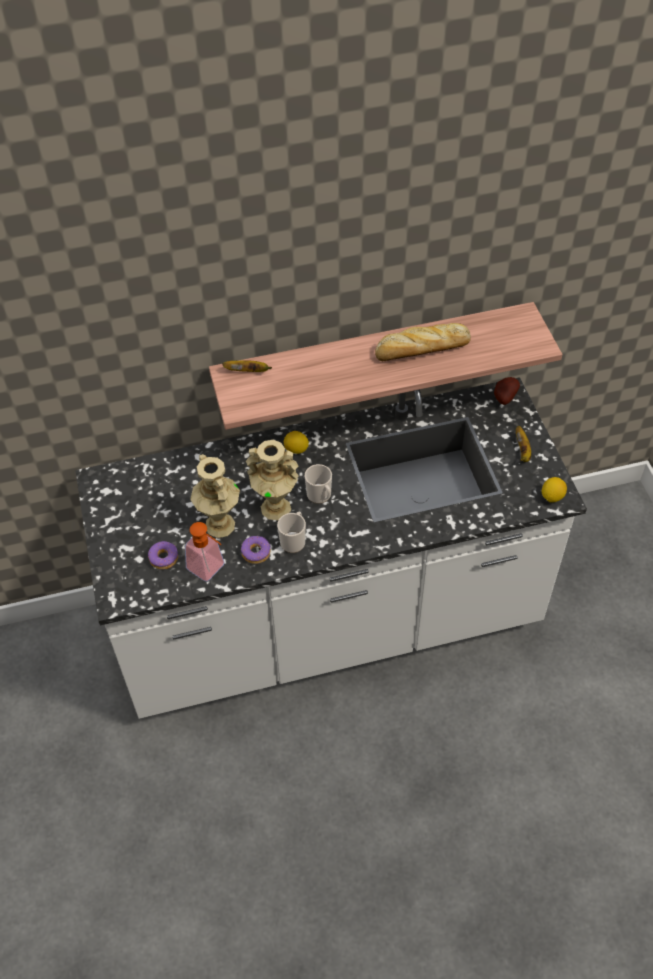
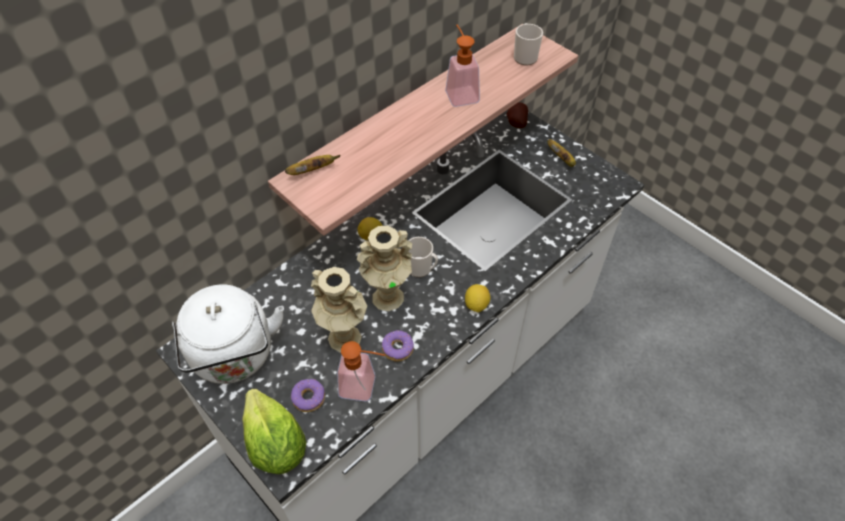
camera: 30 degrees left, 0 degrees up
(119, 581) = (275, 445): none -> lettuce
(128, 502) = (235, 357): none -> white kettle
(294, 540) = (425, 320): mug -> mug (525, 56)
(420, 349) = (460, 92): bread -> soap dispenser
(552, 497) = (612, 186): lemon -> lemon (476, 305)

